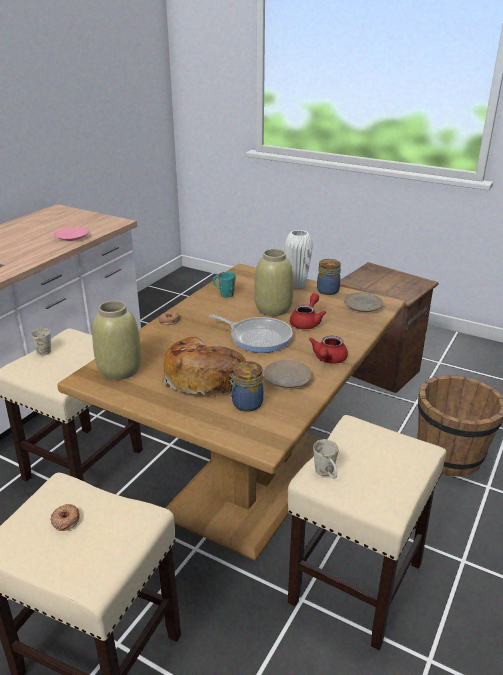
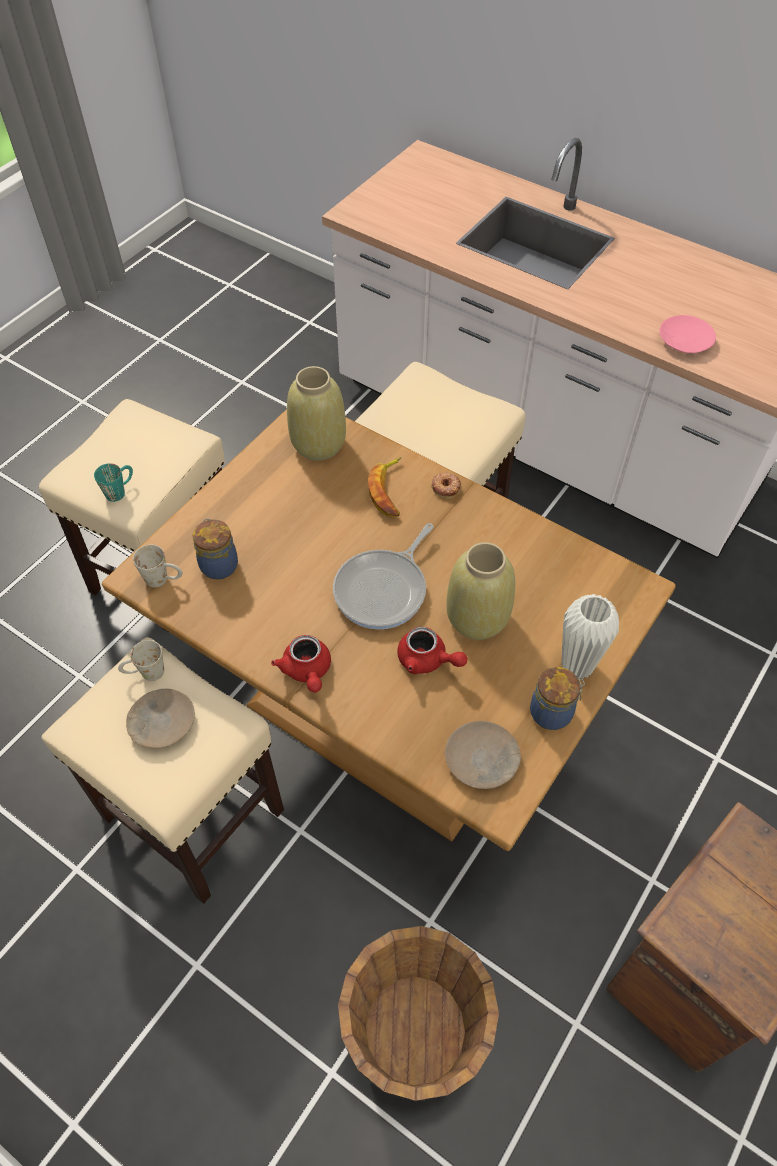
camera: 95 degrees right, 25 degrees up
(45, 349) = (461, 394): white mug -> white mug (163, 579)
(65, 520) = (146, 451): donut -> none
(172, 339) = (388, 491): none -> banana
(204, 377) = (287, 524): bread -> none
(223, 293) = (538, 554): turquoise mug -> turquoise mug (120, 490)
(287, 380) = (263, 614): beige plate -> beige plate (161, 722)
(328, 359) = (307, 671): red teapot -> red teapot turned 135 degrees counterclockwise

